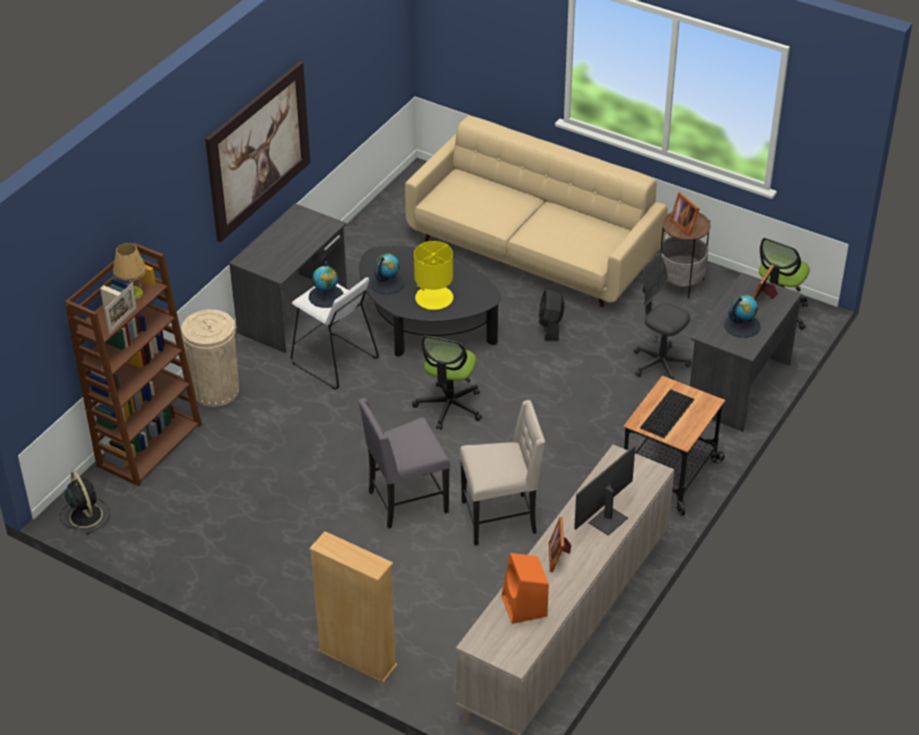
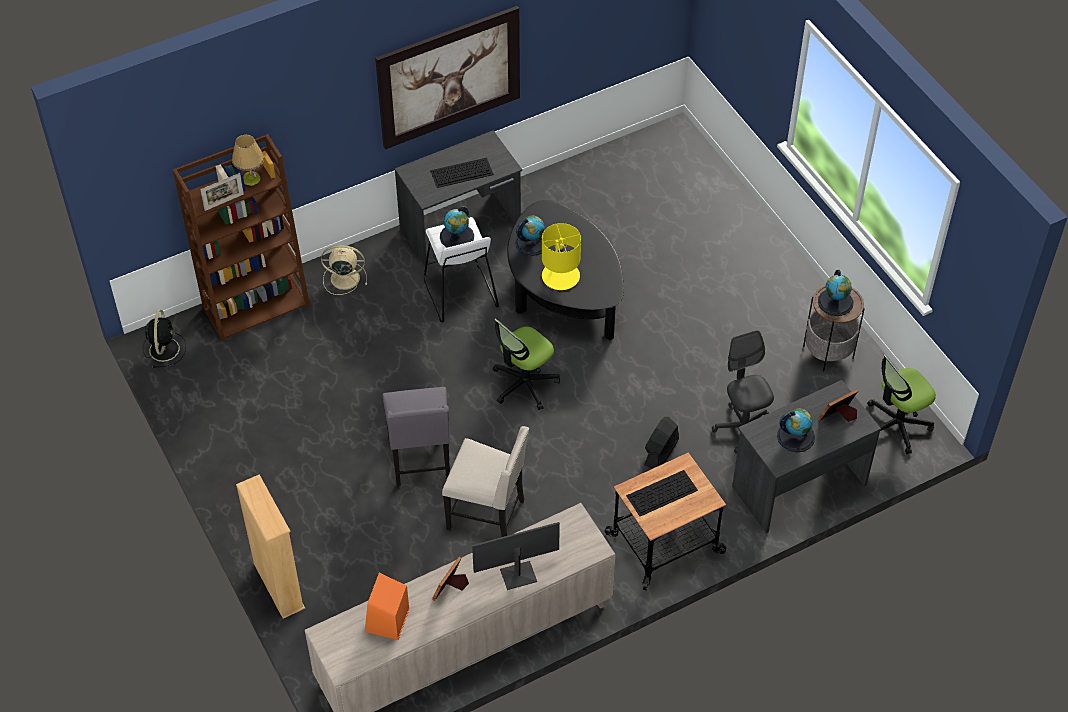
camera: 30 degrees right, 10 degrees up
(216, 391) = (343, 278): beige trash can -> beige fan
(294, 243) = (462, 172): none -> keyboard
(406, 502) = (421, 460): grey chair -> grey chair turned 105 degrees counterclockwise
(533, 250) = (716, 257): beige sofa -> none
(550, 327) = (672, 344): black fan -> black fan (661, 452)
(684, 224) = (835, 302): picture frame -> globe

